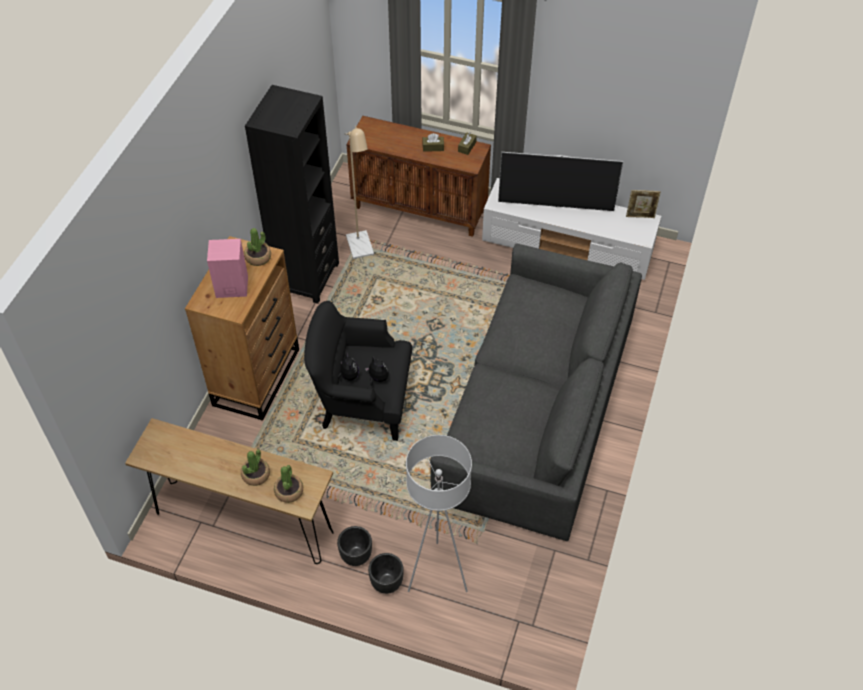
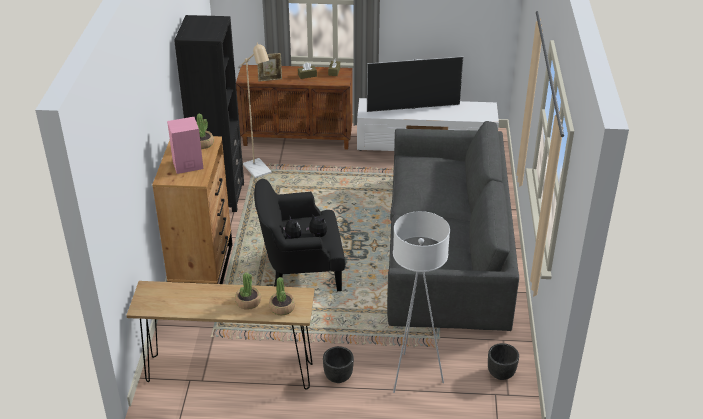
camera: 15 degrees left, 15 degrees down
(386, 583) = (372, 390): black planter -> black planter (501, 374)
(640, 216) = (481, 105): picture frame -> picture frame (270, 79)

